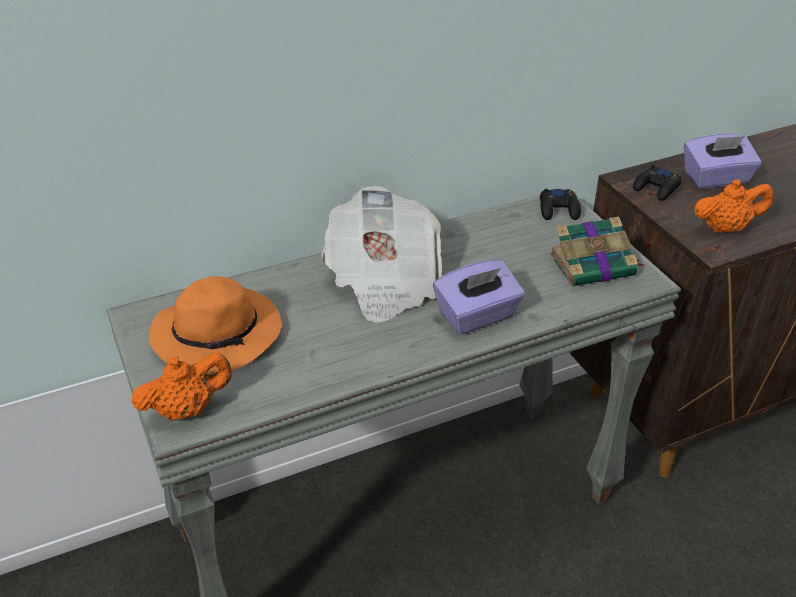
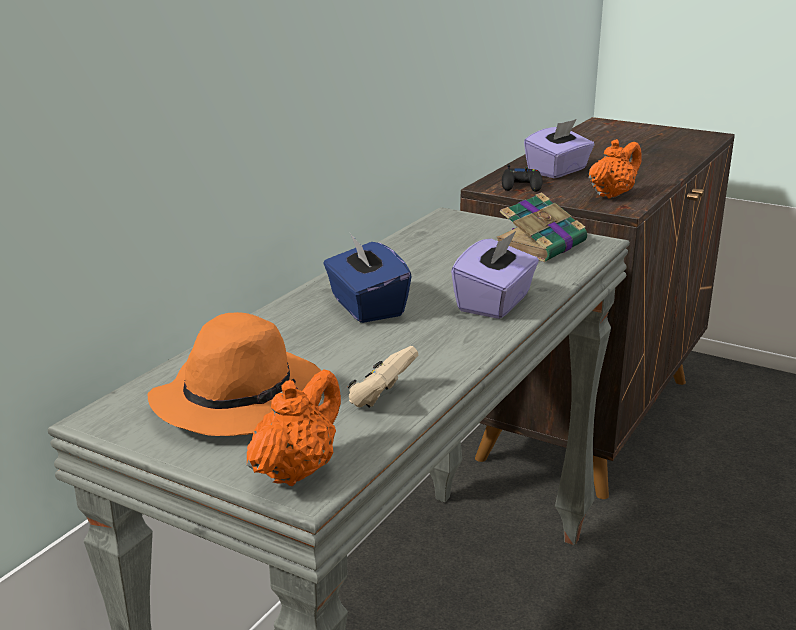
camera: 35 degrees left, 15 degrees down
(297, 374) = (381, 398): none -> beige game controller
(383, 281) = (366, 307): newspaper -> blue tissue box
(559, 210) = (456, 220): black game controller -> none

